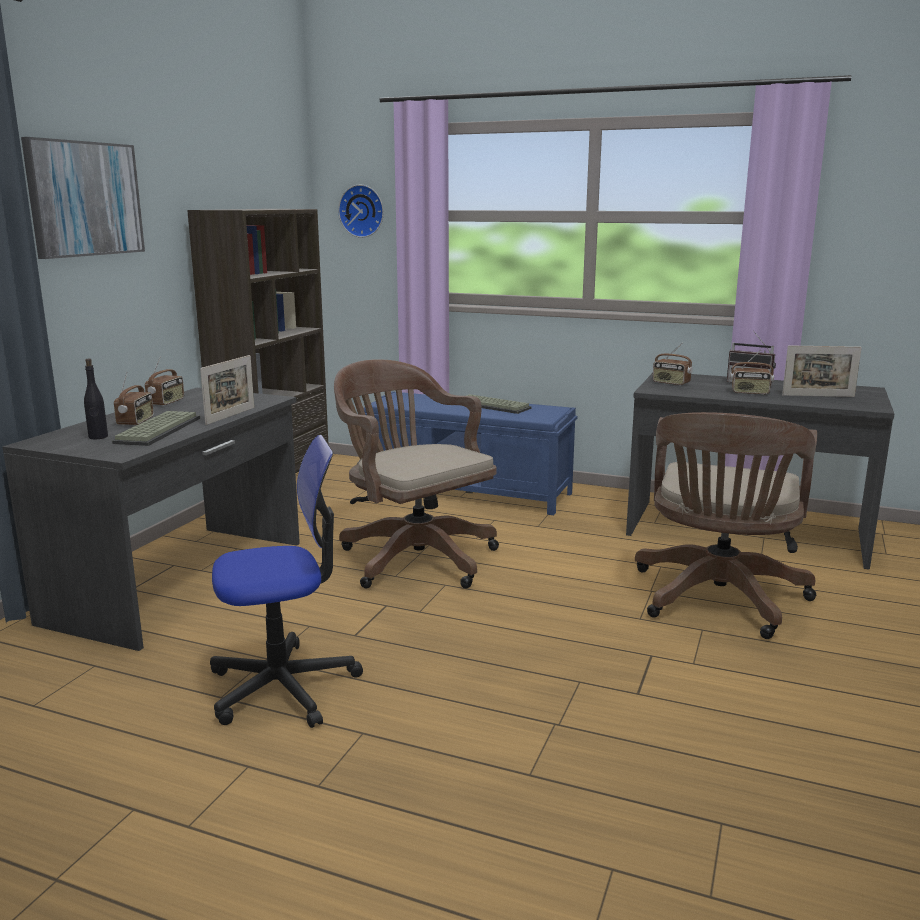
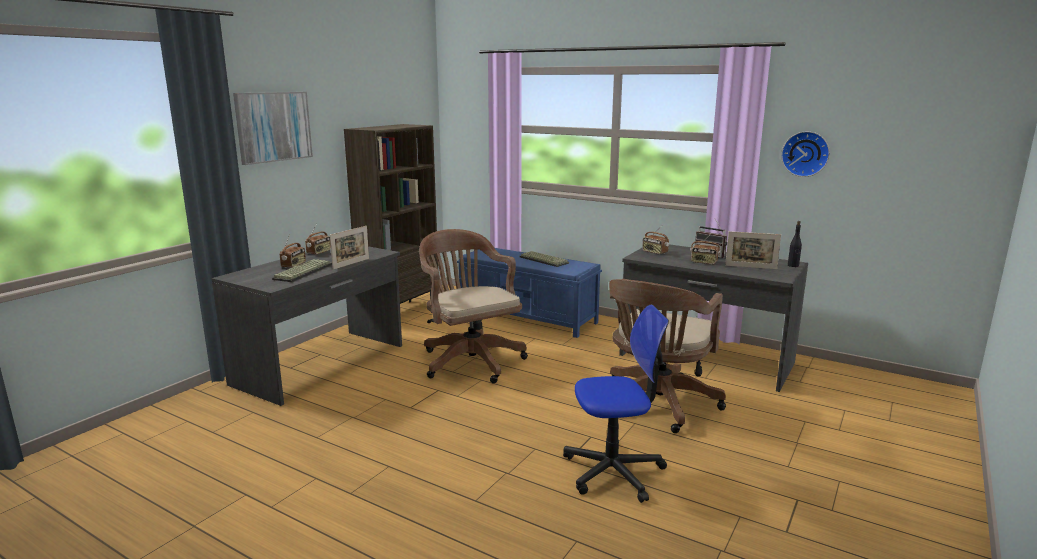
camera: 10 degrees right, 0 degrees up
(98, 437) = (266, 274): black bottle -> black bottle (793, 265)
(283, 687) = (354, 434): office chair -> office chair (613, 471)
(362, 211) = (470, 124): wall clock -> wall clock (805, 153)

